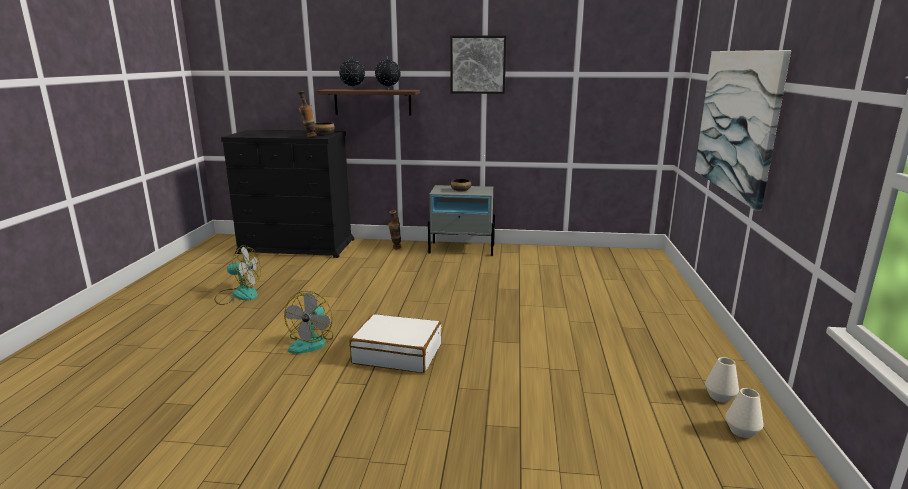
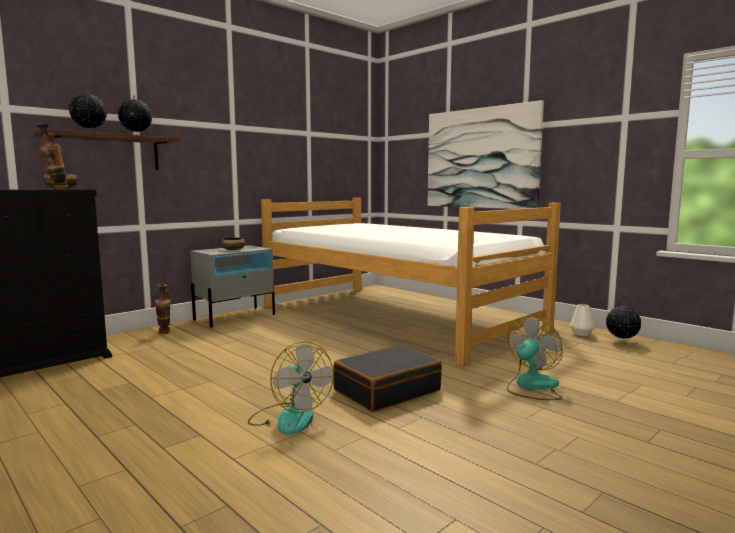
camera: 50 degrees left, 10 degrees down
(238, 294) = (59, 427): fan -> fan (531, 386)
(397, 354) = (386, 390): white suitcase -> black suitcase
(478, 65) = (227, 117): picture -> none
(578, 293) = (396, 316): none -> bed
(742, 431) = (622, 342): white vase -> globe

